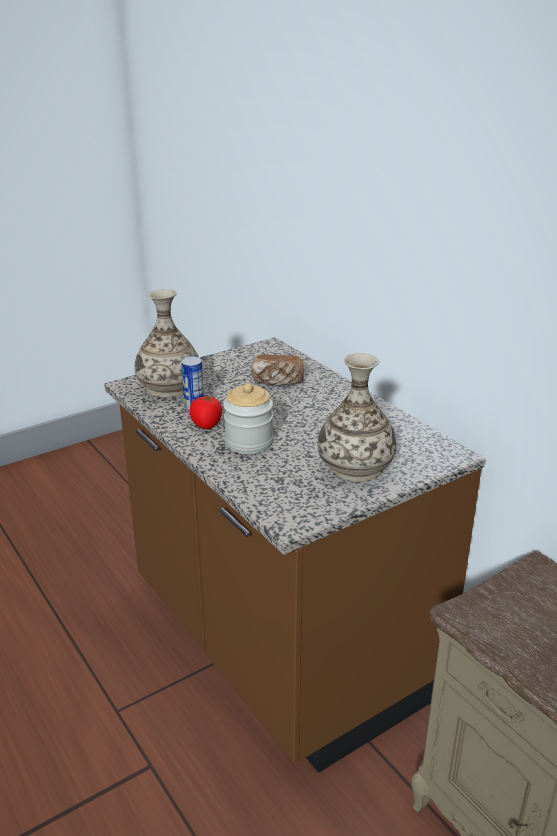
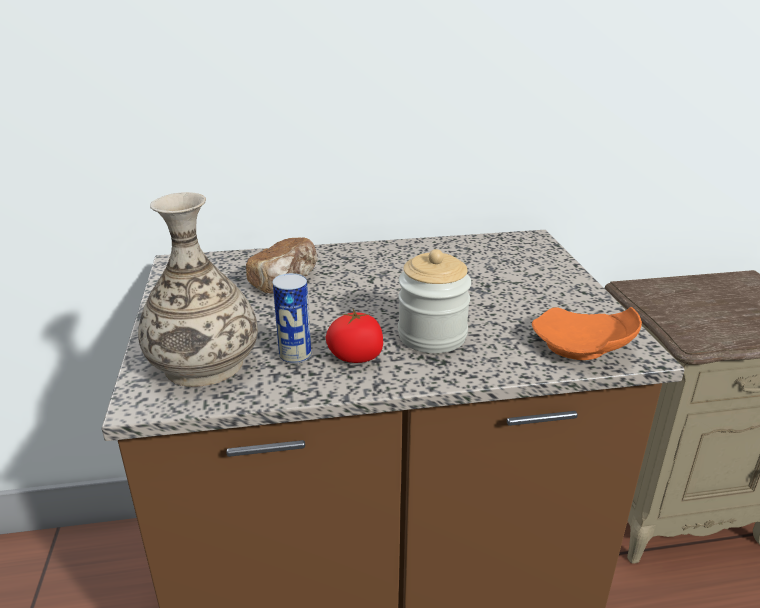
camera: 65 degrees left, 0 degrees up
(276, 499) = (583, 349): none -> orange plate
(356, 467) = (532, 287): vase -> none

